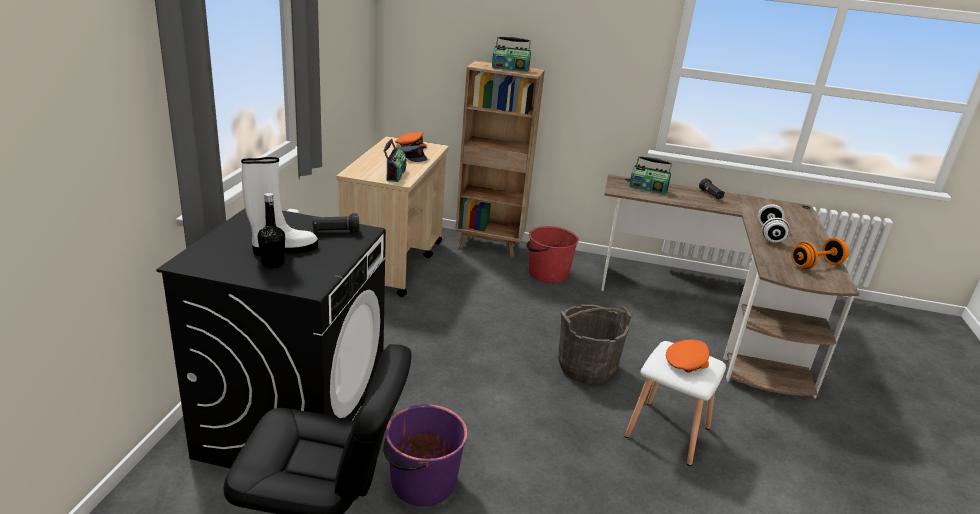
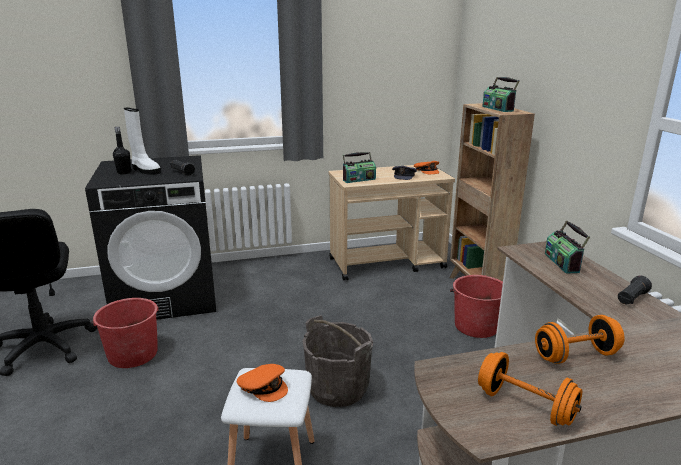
camera: 65 degrees right, 5 degrees down
(422, 482) = (132, 354): purple bucket -> red bucket
(769, 234) = (575, 355): white dumbbell -> orange dumbbell

